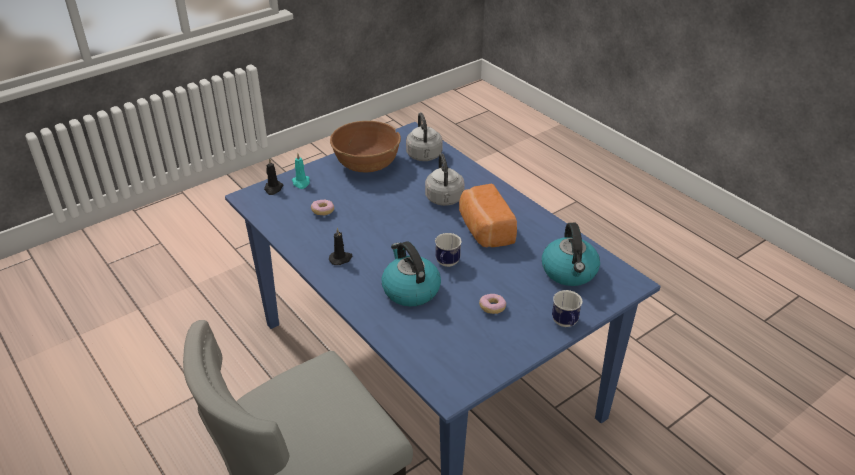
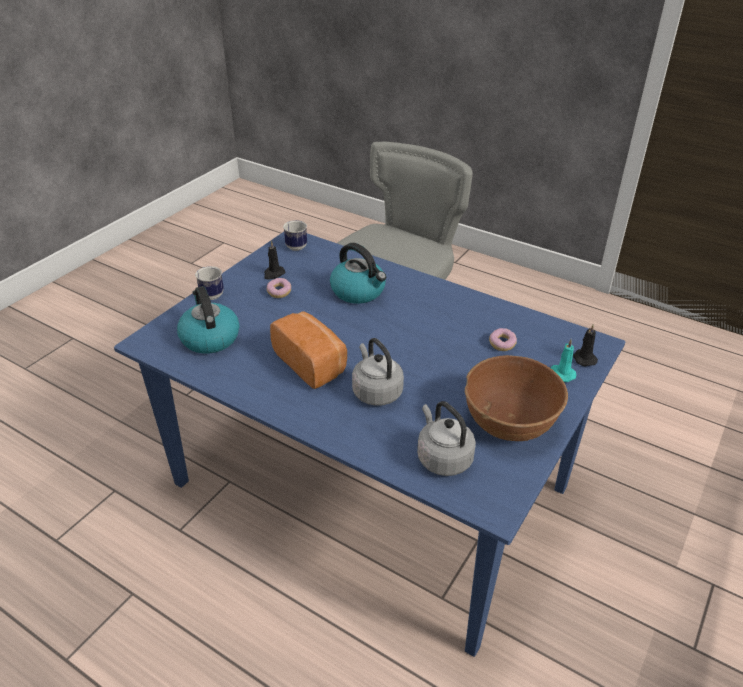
camera: 160 degrees right, 0 degrees up
(341, 259) = (440, 303): black candle -> black candle (273, 274)
(446, 264) = (337, 319): mug -> mug (296, 245)

